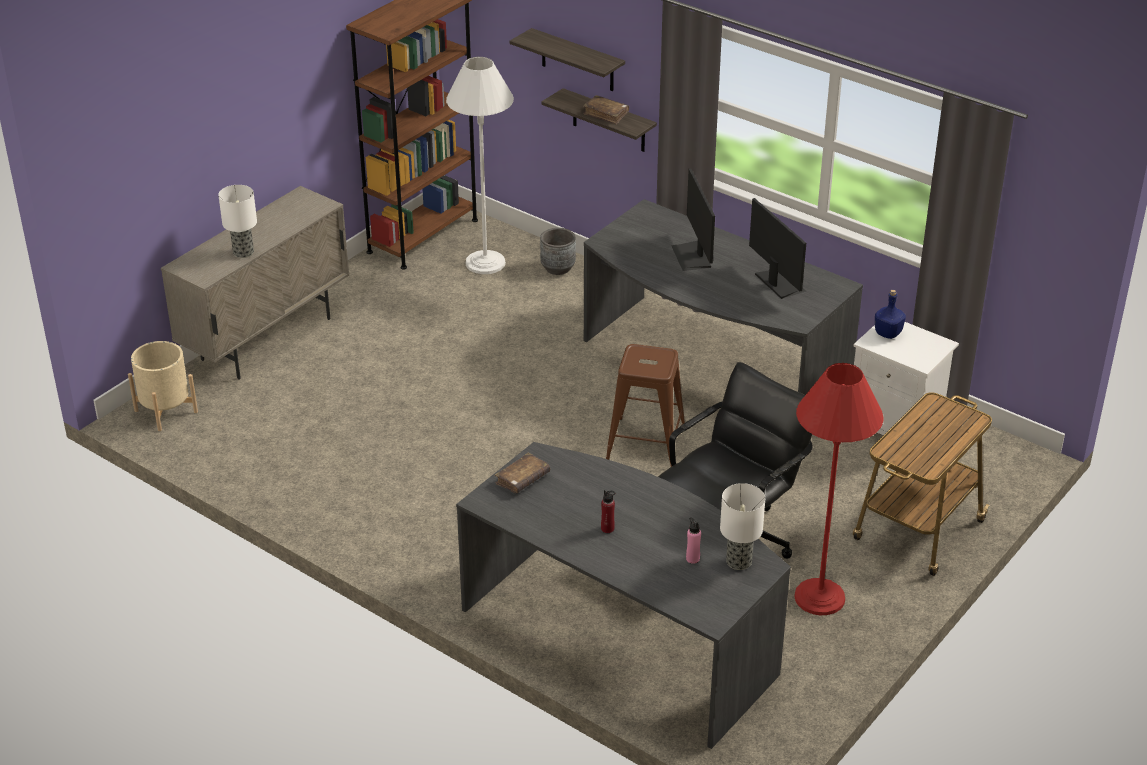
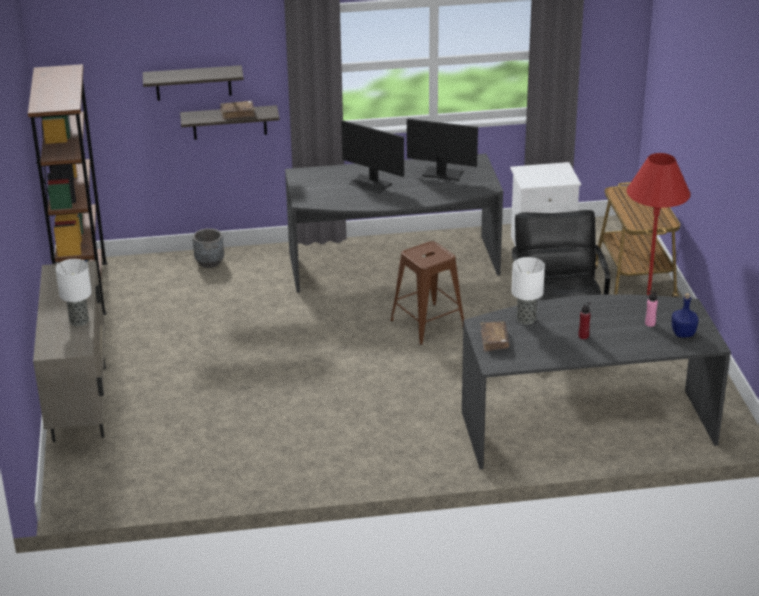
camera: 45 degrees left, 5 degrees down
(166, 411) = (83, 485): beige planter -> none
(485, 263) = (156, 283): white floor lamp -> none
(738, 562) = (673, 311): table lamp -> table lamp (526, 320)
(888, 333) = (528, 174): blue bottle -> blue bottle (683, 333)

